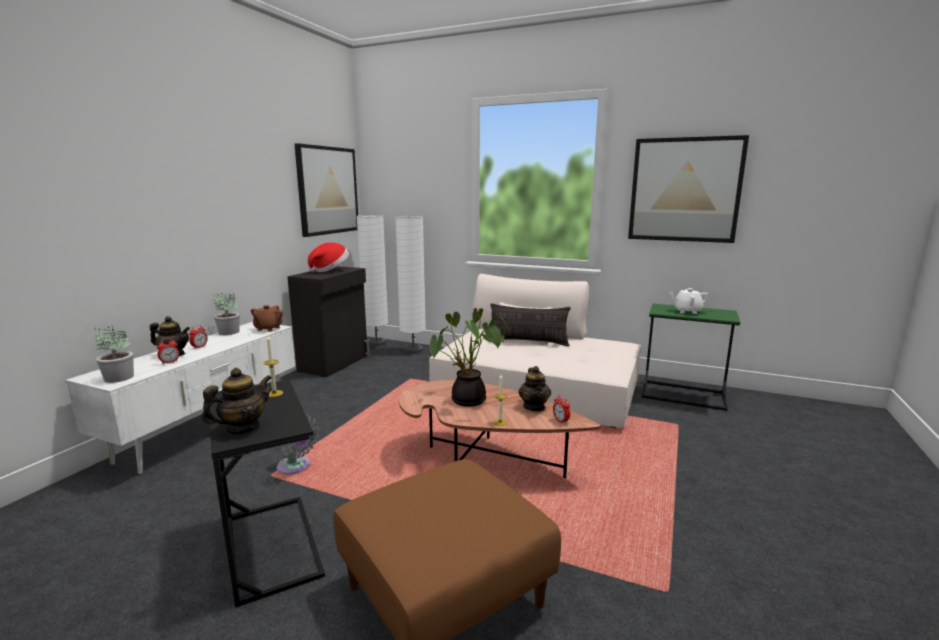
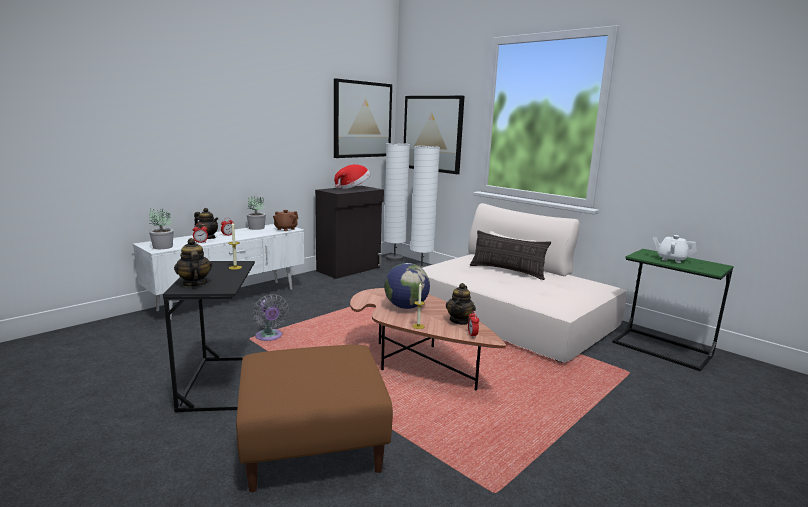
camera: 20 degrees right, 0 degrees up
(242, 428) = (194, 283): teapot -> teapot turned 90 degrees counterclockwise
(467, 401) = (406, 307): potted plant -> globe
(684, 190) = (691, 131): picture -> picture (432, 133)

